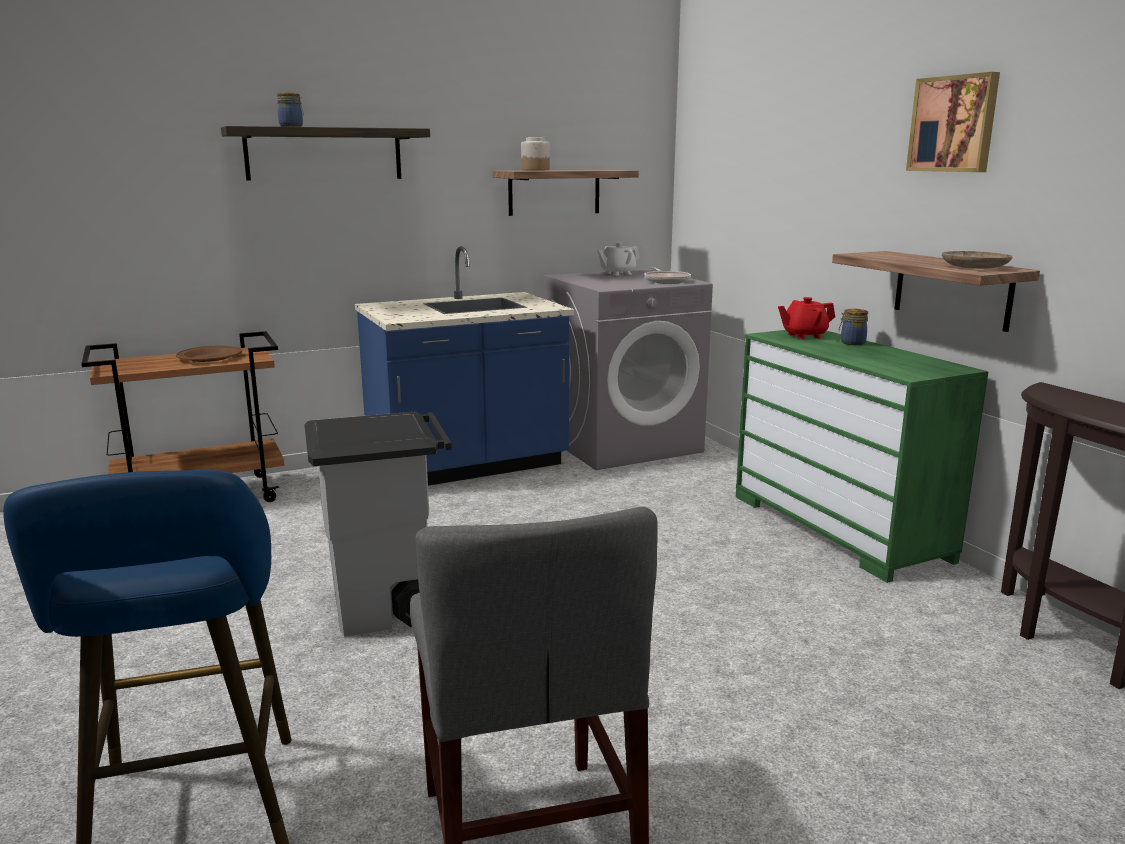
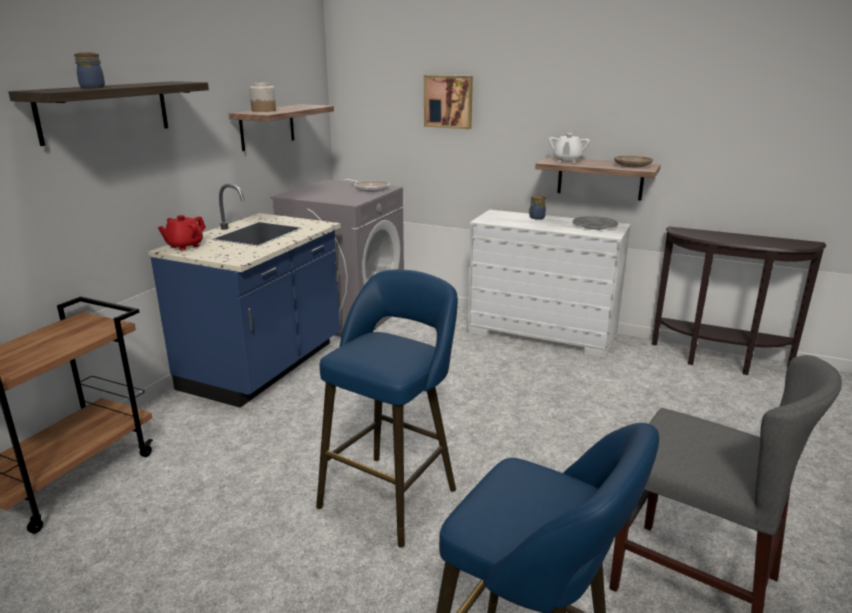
camera: 40 degrees left, 5 degrees up
(209, 357) = (58, 338): brown plate -> none
(387, 607) = (392, 493): grey trash can -> blue stool
(617, 273) = (319, 187): white teapot -> white teapot (567, 161)
(804, 335) = (502, 217): red teapot -> red teapot (184, 246)
(839, 527) = (542, 333): green dresser -> white dresser
(915, 363) = (595, 226): none -> grey plate
(954, 124) = (595, 78): picture -> picture (448, 101)

